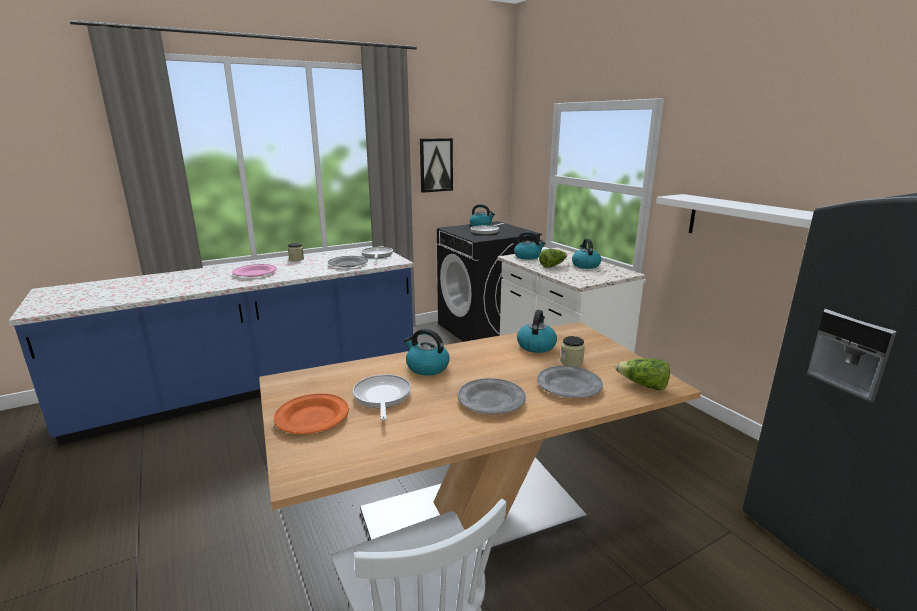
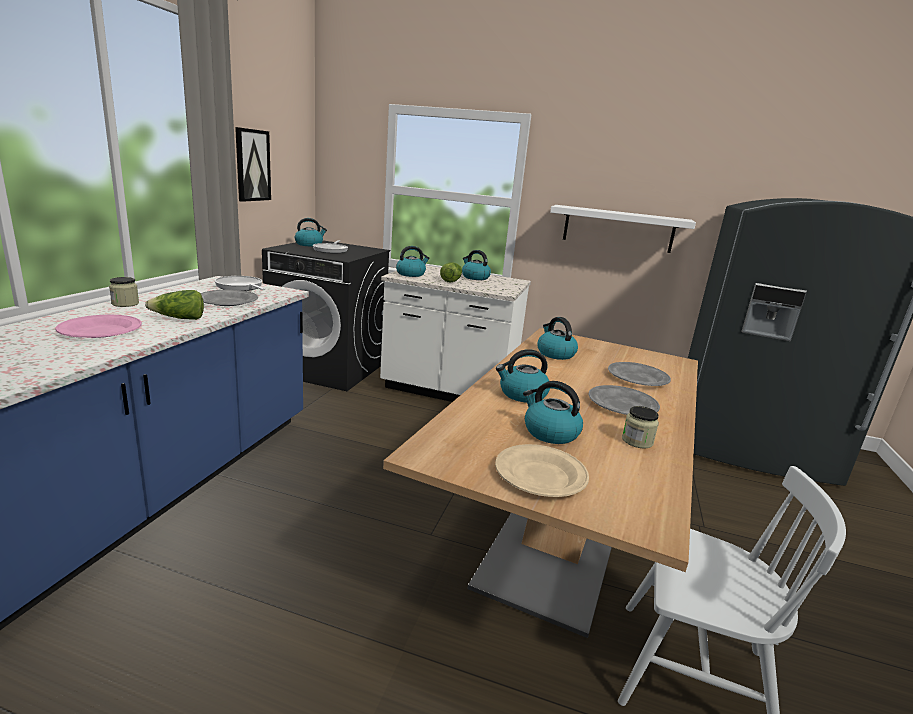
camera: 45 degrees left, 0 degrees up
(312, 418) = (540, 475): orange plate -> beige plate
(382, 397) = (550, 432): frying pan -> kettle
(571, 362) = (601, 360): jar -> jar (637, 441)
(643, 385) = (669, 365): lettuce -> lettuce (179, 319)

